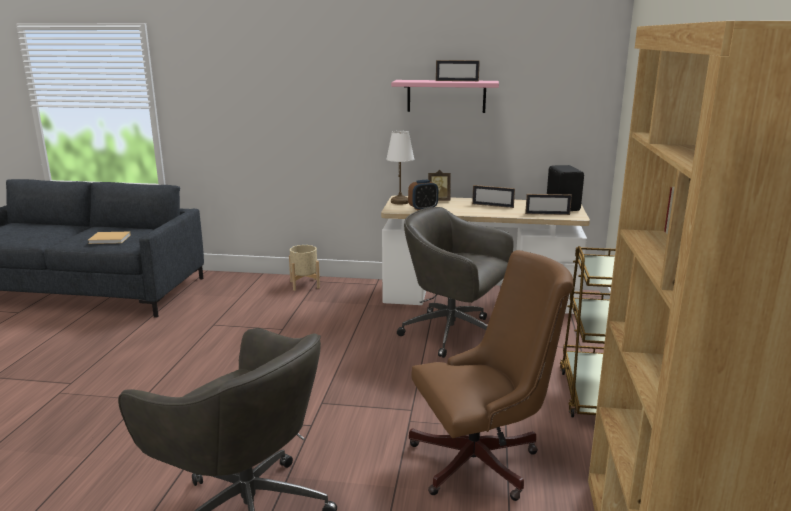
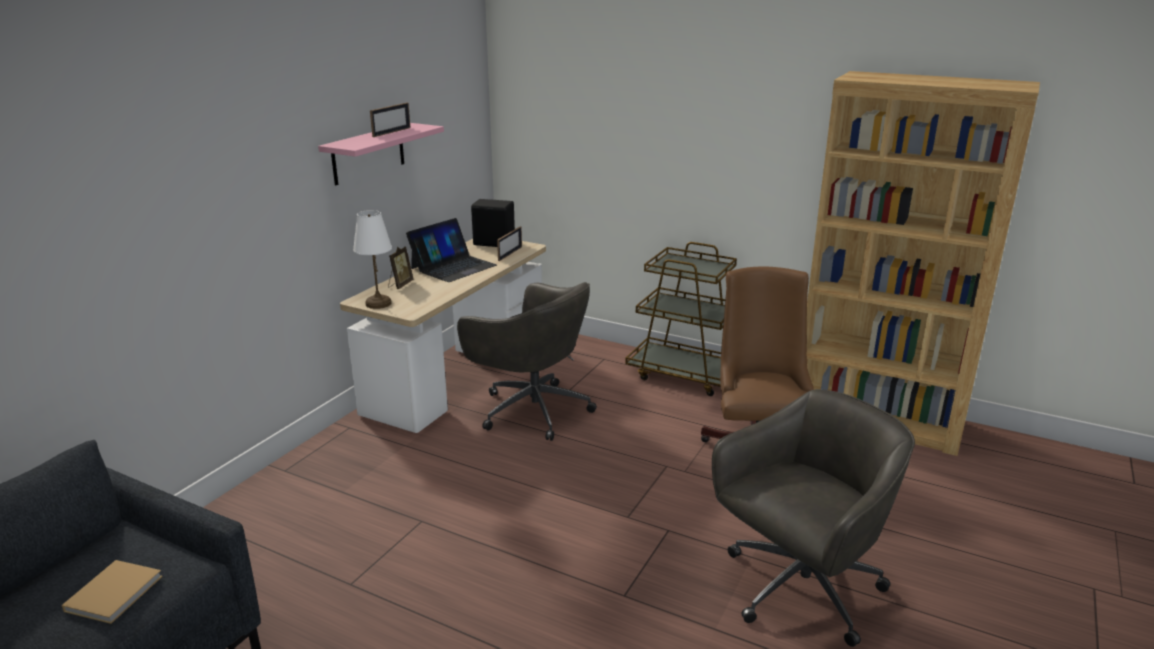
camera: 70 degrees left, 5 degrees up
(304, 284) = (286, 482): beige planter -> none
(423, 208) = (424, 298): alarm clock -> none
(454, 334) = (532, 409): grey office chair -> grey office chair turned 105 degrees counterclockwise
(492, 205) = (453, 267): picture frame -> laptop

